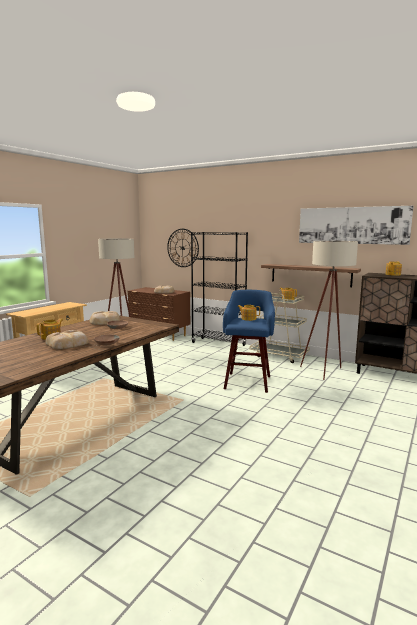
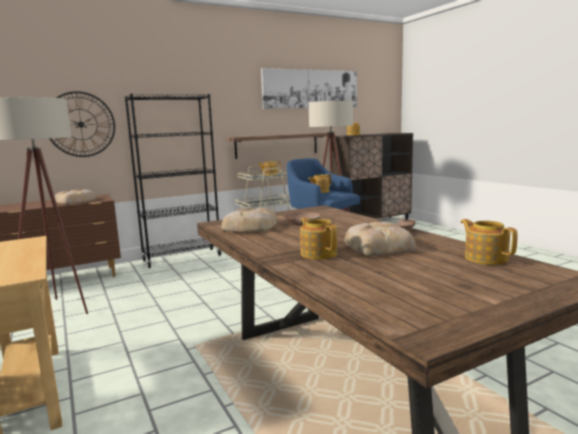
camera: 60 degrees left, 0 degrees up
(45, 362) = (485, 258): none -> teapot

